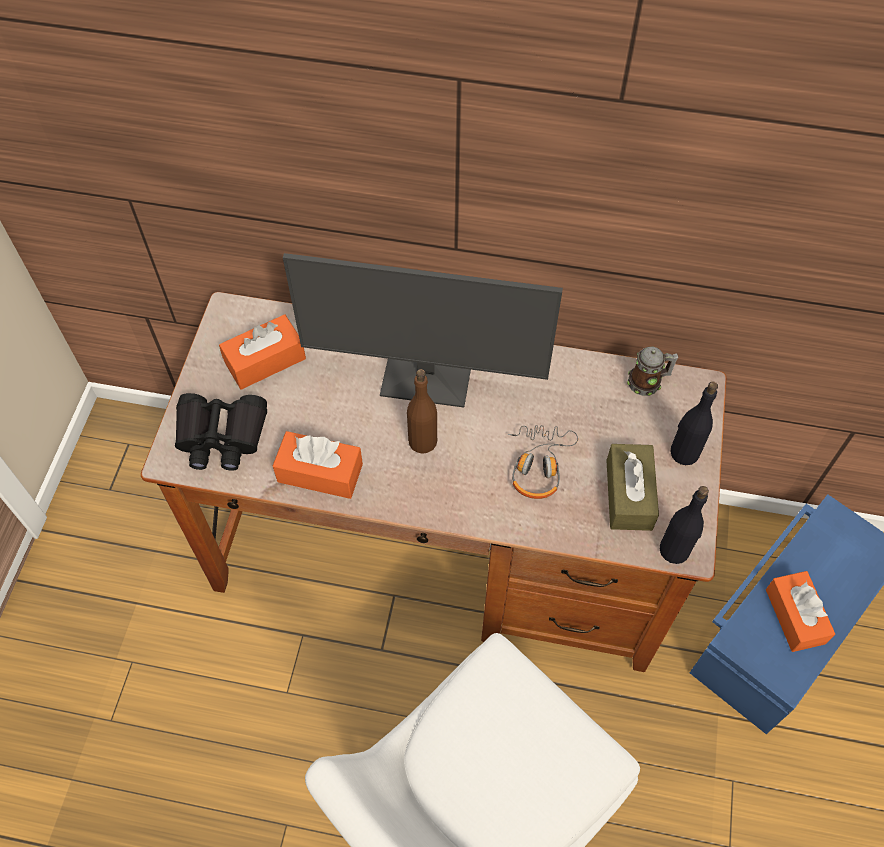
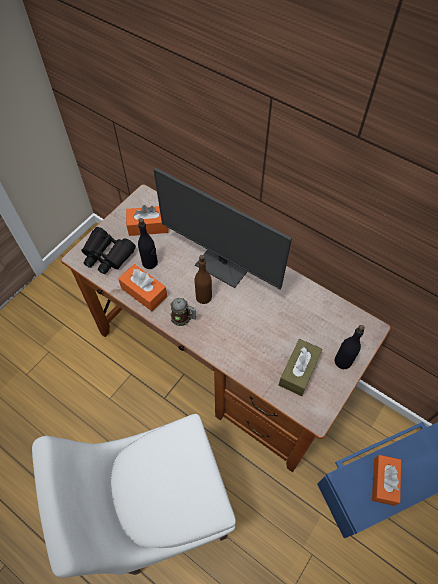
camera: 25 degrees right, 0 degrees up
(538, 465) = (257, 334): headphones -> none
(648, 382) = (342, 314): mug -> mug (183, 318)
(675, 550) = (308, 412): black bottle -> black bottle (150, 263)

